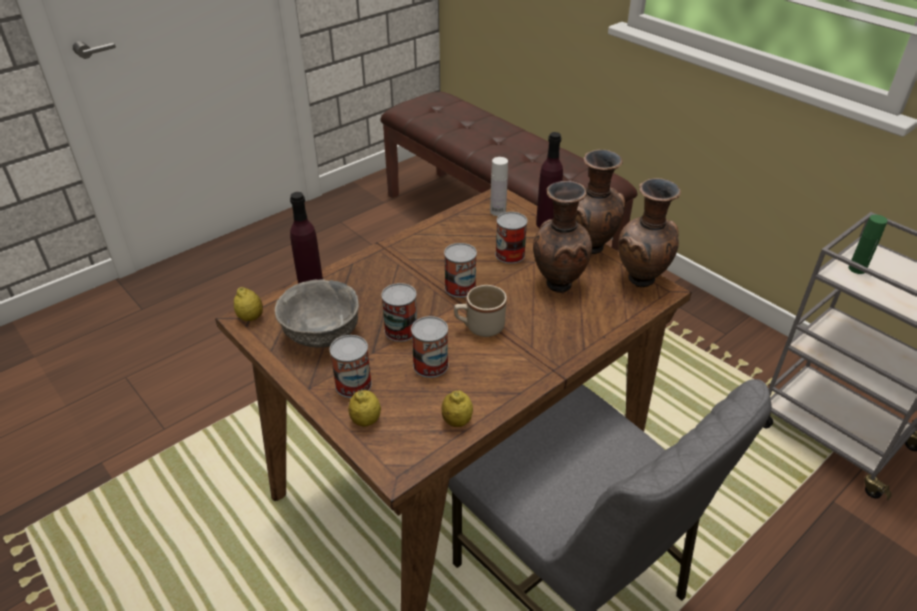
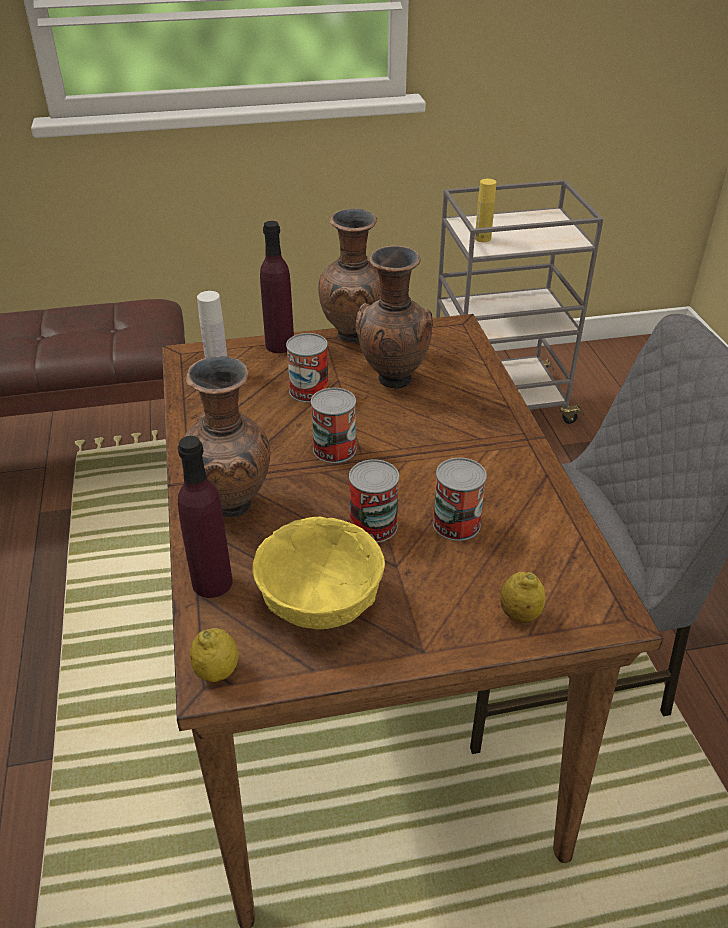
camera: 60 degrees left, 0 degrees up
(321, 333) = (319, 602): grey bowl -> yellow bowl
(353, 384) = (445, 604): can -> none
(457, 421) = (564, 537): lemon -> none
(479, 327) = (419, 462): beige mug -> none
(641, 281) = (434, 331): brown vase -> brown vase (234, 507)
(857, 269) = (482, 238): green bottle -> yellow bottle

